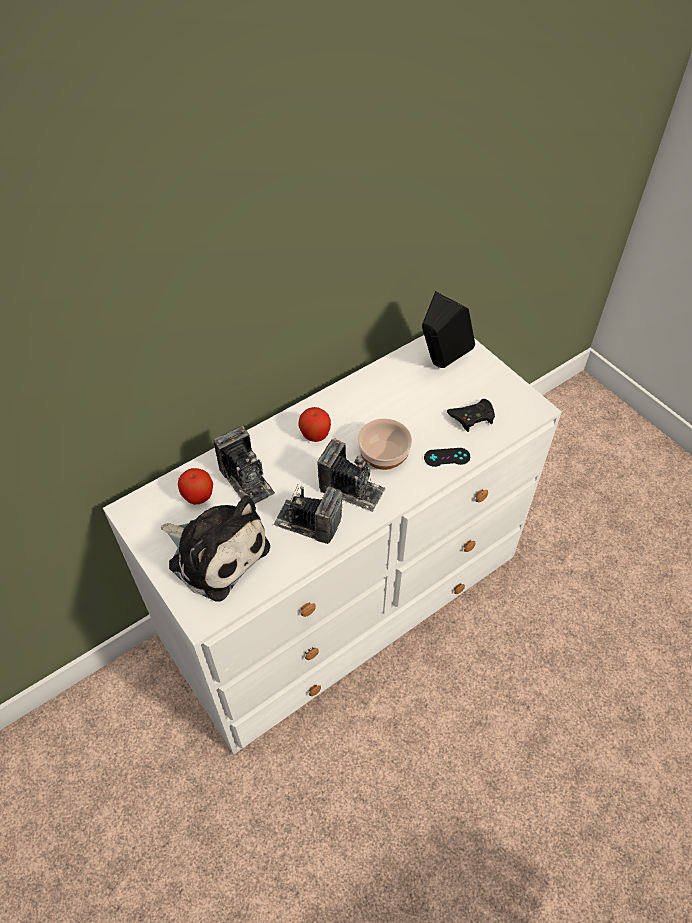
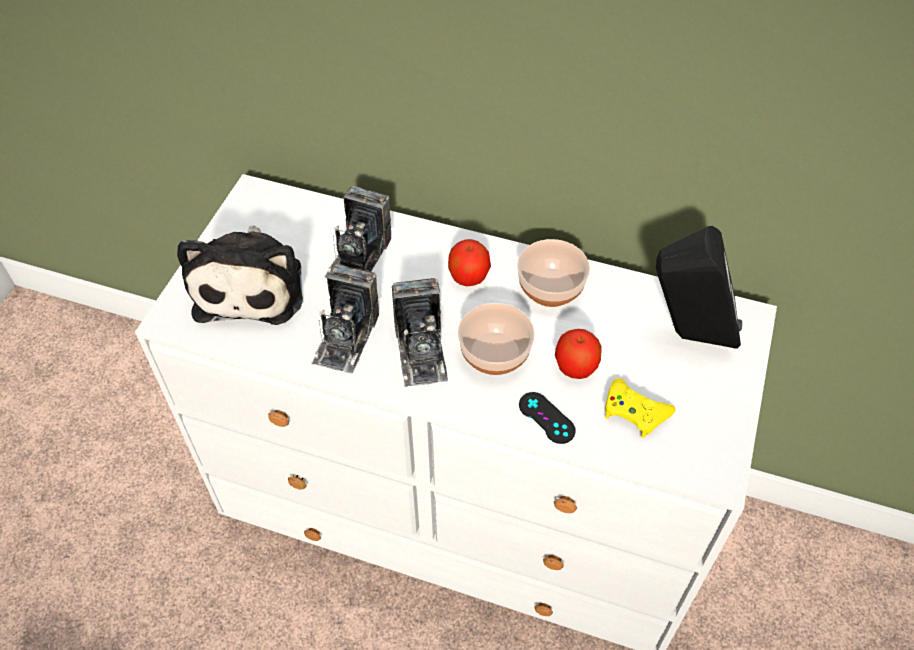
camera: 55 degrees right, 0 degrees up
(198, 496) = (309, 231): apple -> apple (575, 367)
(308, 522) = (346, 337): camera -> camera turned 150 degrees counterclockwise
(359, 402) = (551, 288): none -> bowl
(472, 417) = (635, 411): black game controller -> yellow game controller

